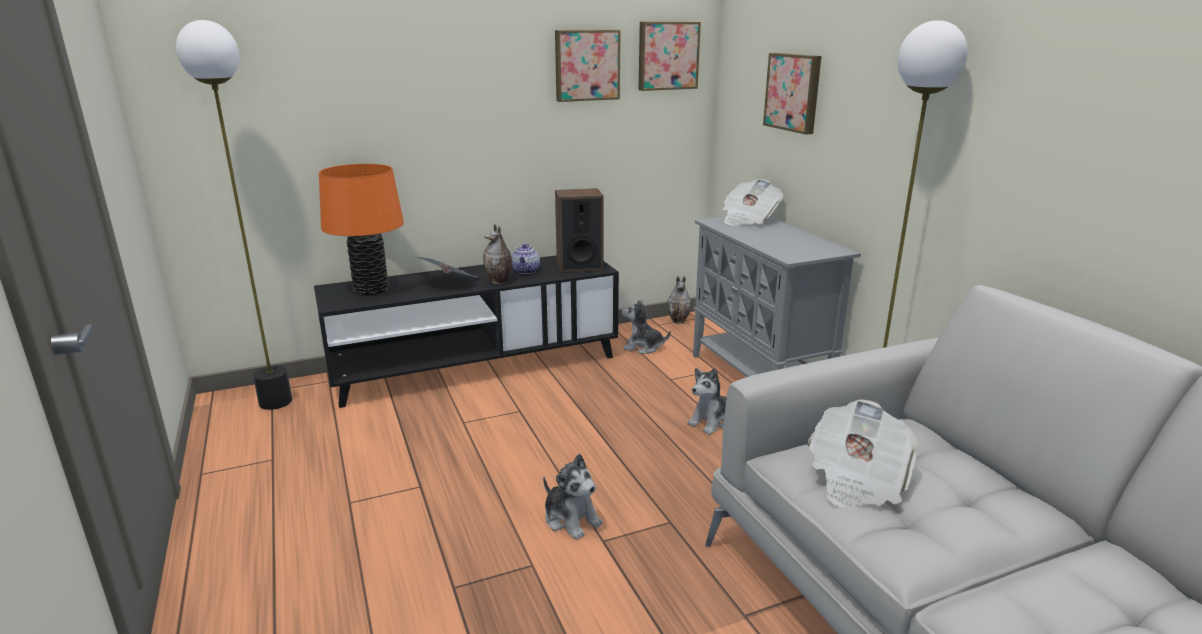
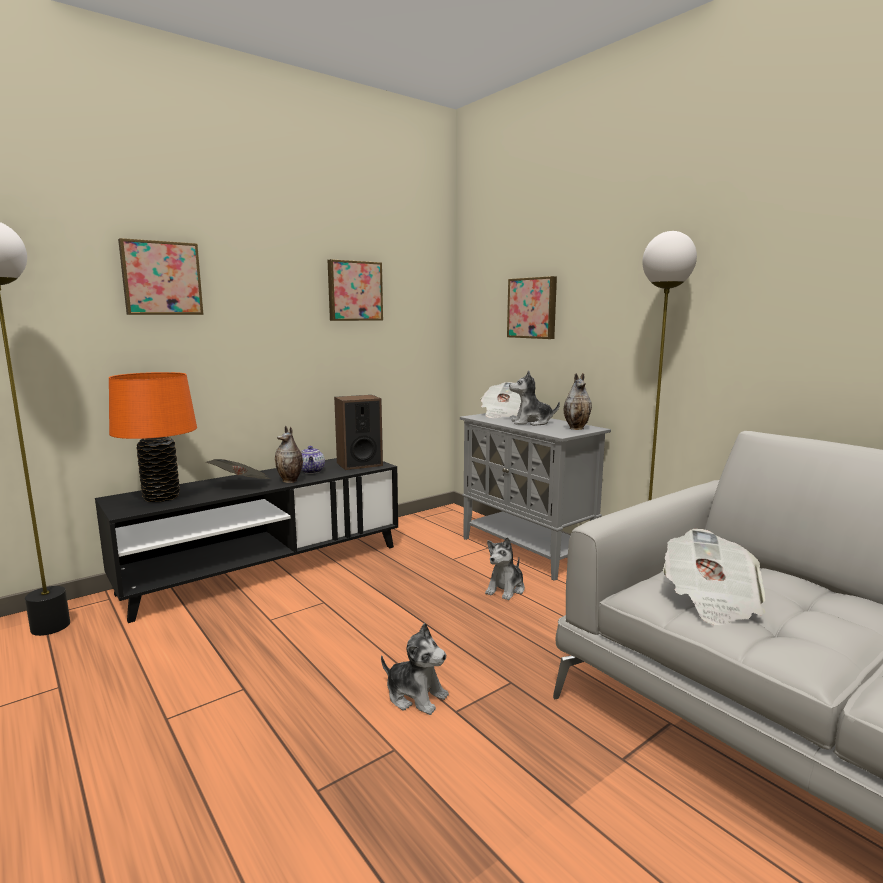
camera: 15 degrees left, 10 degrees down
(643, 347) = (417, 536): plush toy -> plush toy (531, 422)
(667, 55) = (418, 286): picture -> picture (161, 278)
(679, 321) = (439, 513): vase -> vase (577, 428)

